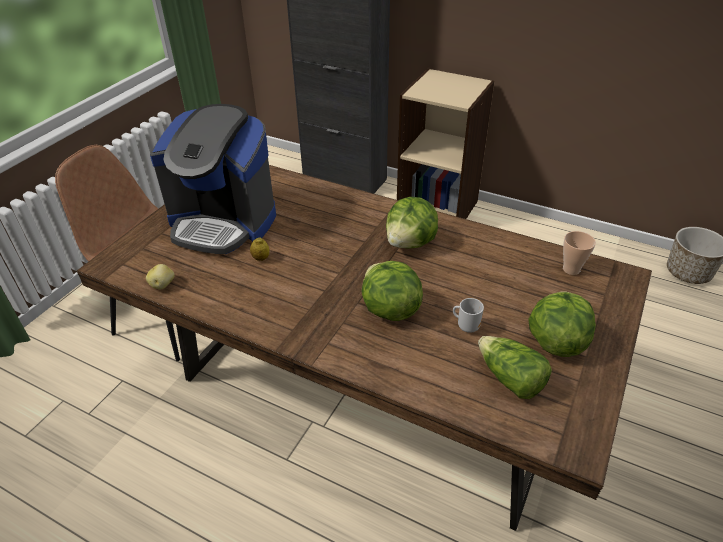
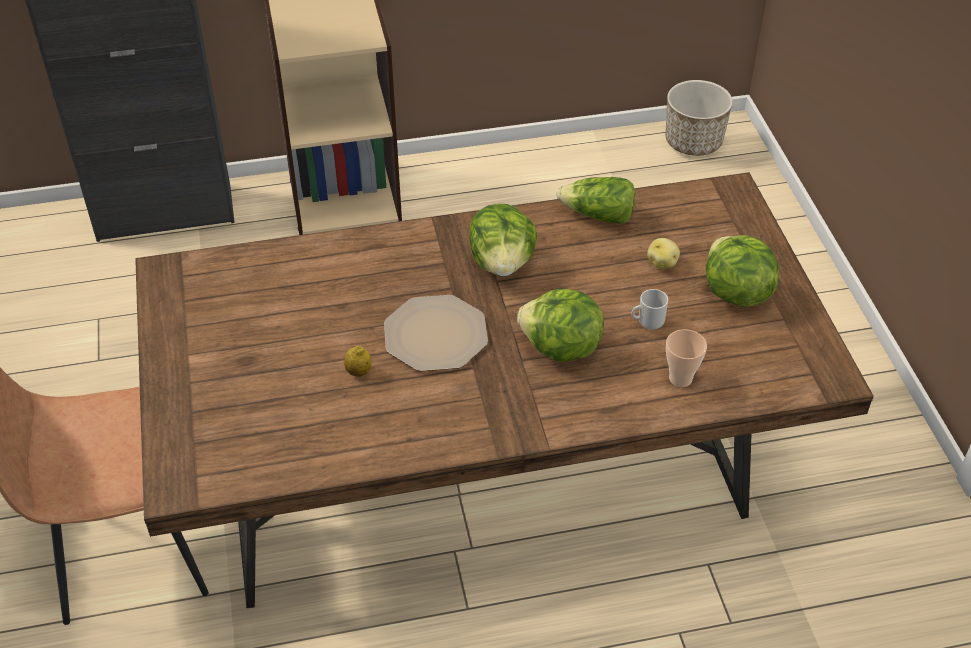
camera: 40 degrees left, 5 degrees up
(163, 285) = (283, 468): potato -> potato (662, 263)
(223, 222) = (255, 355): coffee machine -> none
(324, 261) = (435, 335): none -> plate
(510, 379) = (731, 351): lettuce -> lettuce (598, 215)
(571, 269) = (682, 209): cup -> cup (680, 378)

